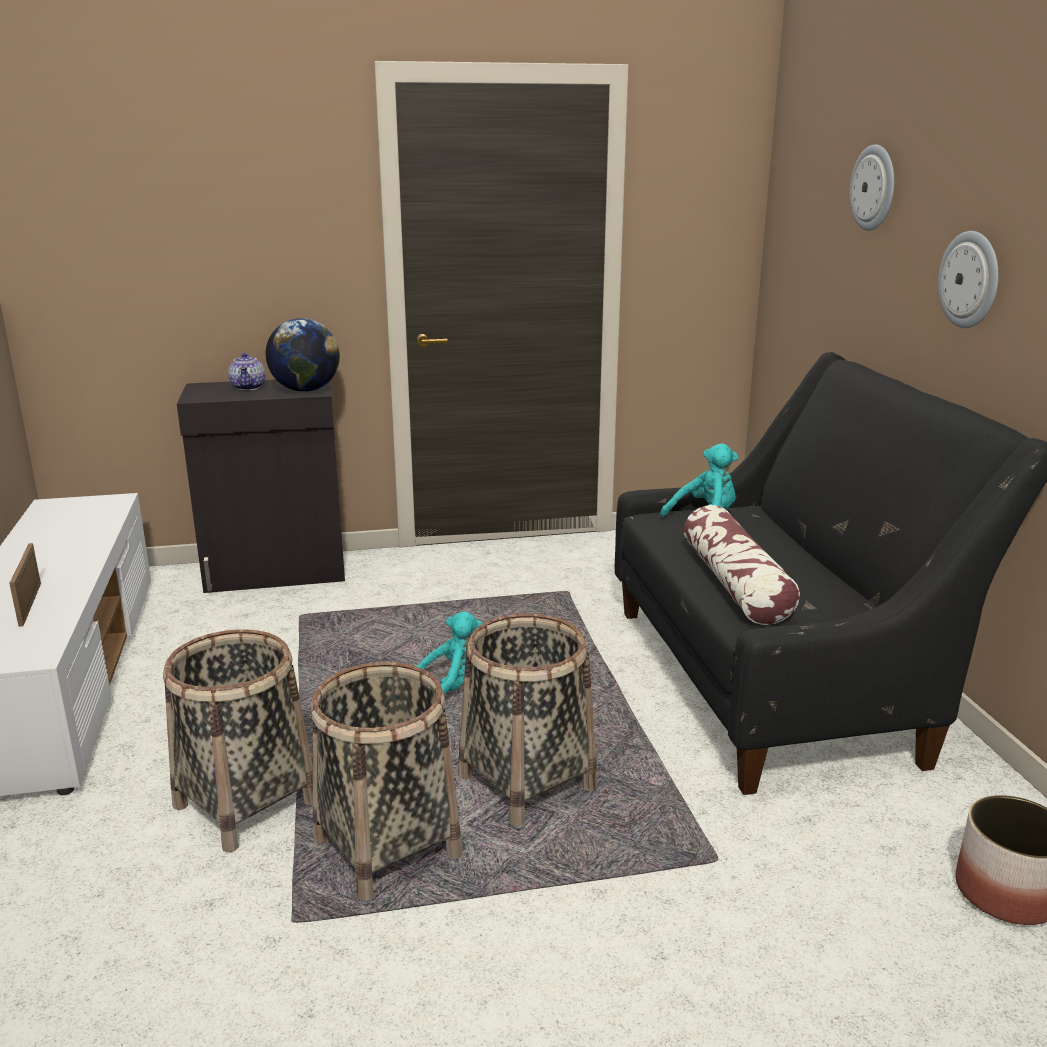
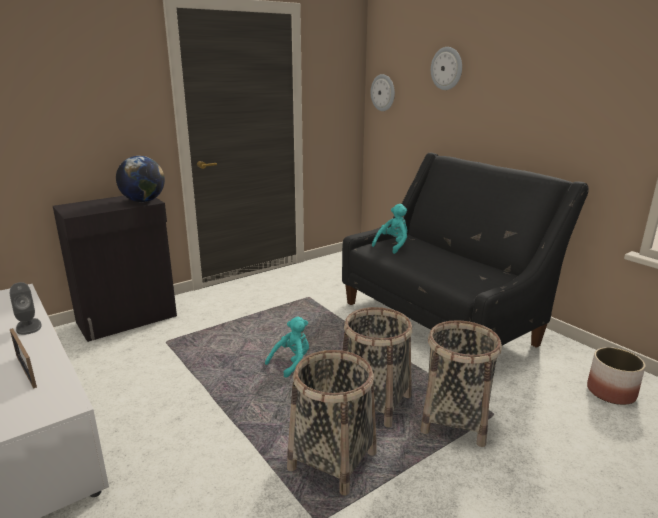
camera: 25 degrees left, 0 degrees up
(82, 549) = (28, 326): none -> grey speaker
(246, 804) = (228, 463): basket -> basket (455, 420)
(249, 387) = (102, 203): teapot -> none
(735, 584) = (441, 274): pillow -> none
(970, 279) = (518, 110): wall clock -> wall clock (383, 92)

